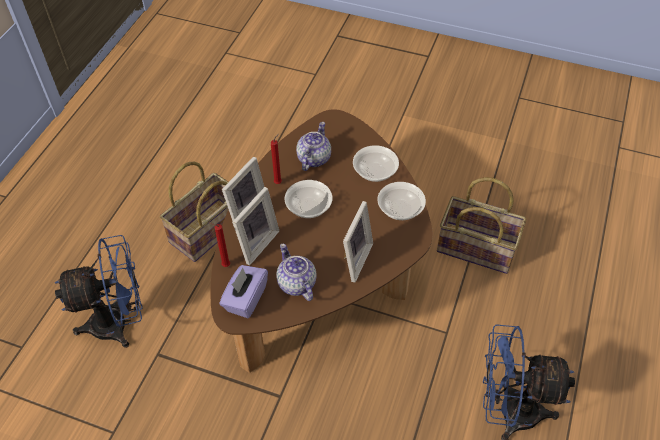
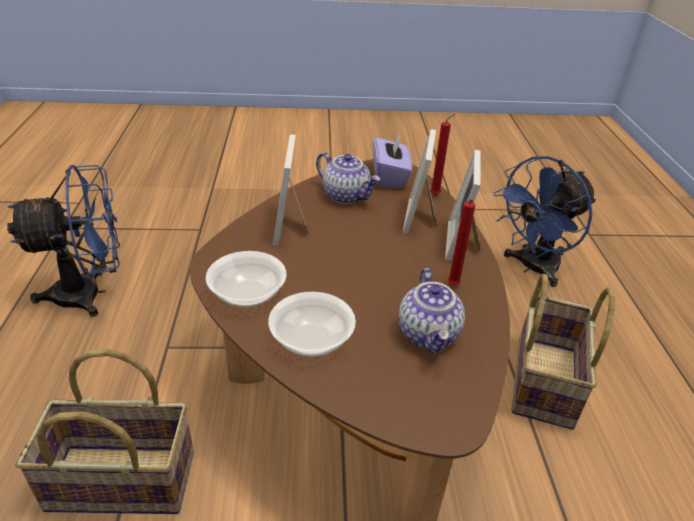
camera: 155 degrees right, 15 degrees down
(308, 207) = (385, 266): bowl -> none

